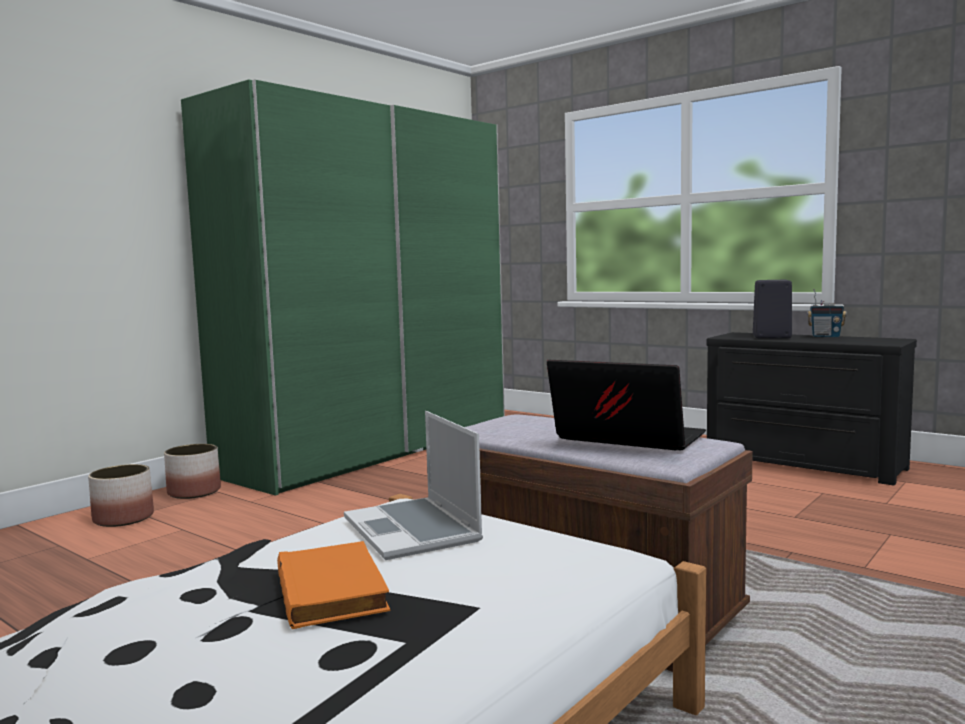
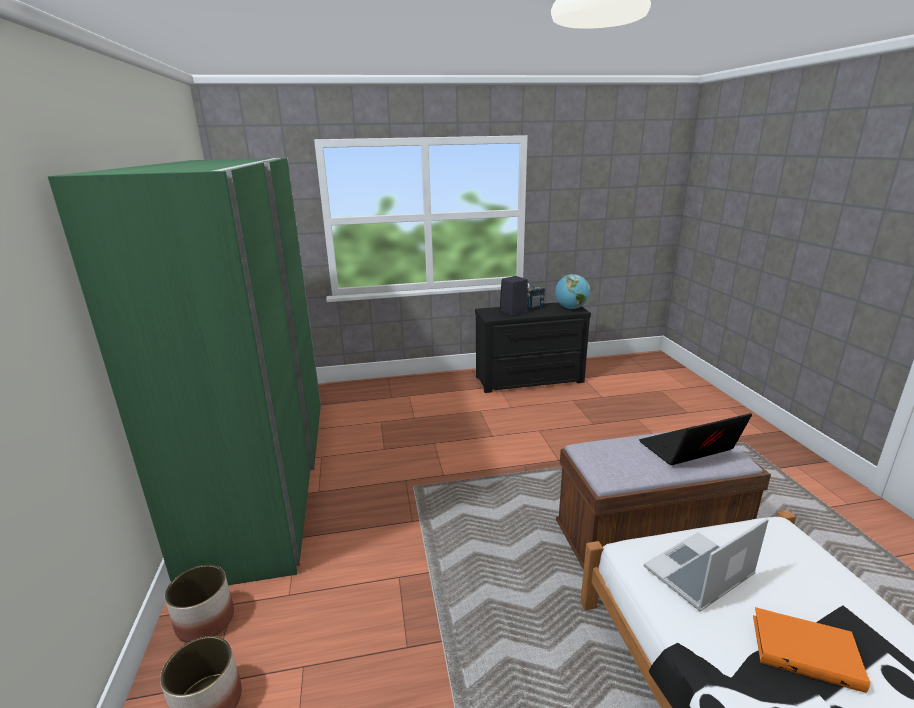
camera: 50 degrees left, 15 degrees up
(414, 531) = (699, 573): laptop -> laptop turned 135 degrees clockwise
(879, 341) = (571, 308): none -> globe

